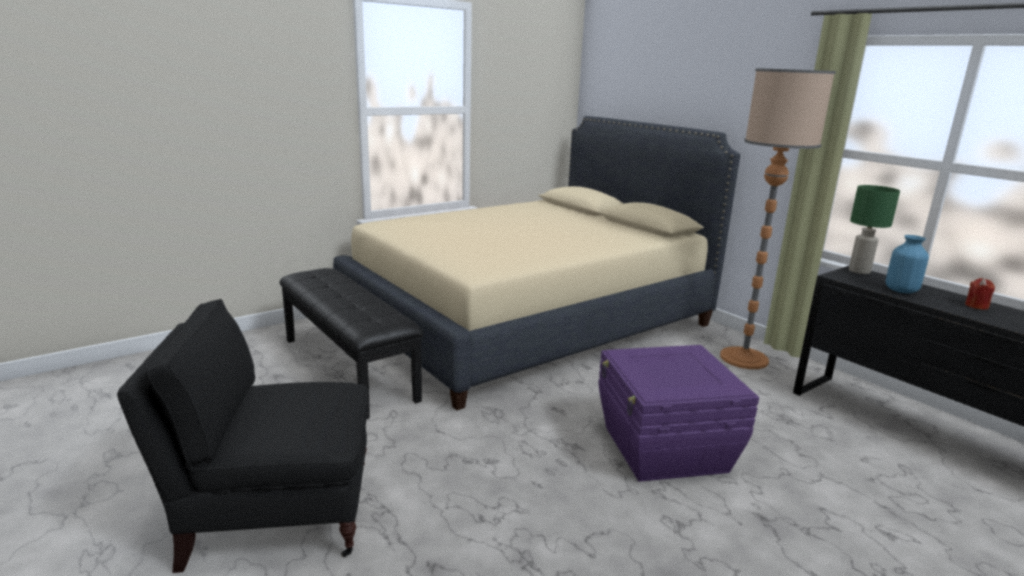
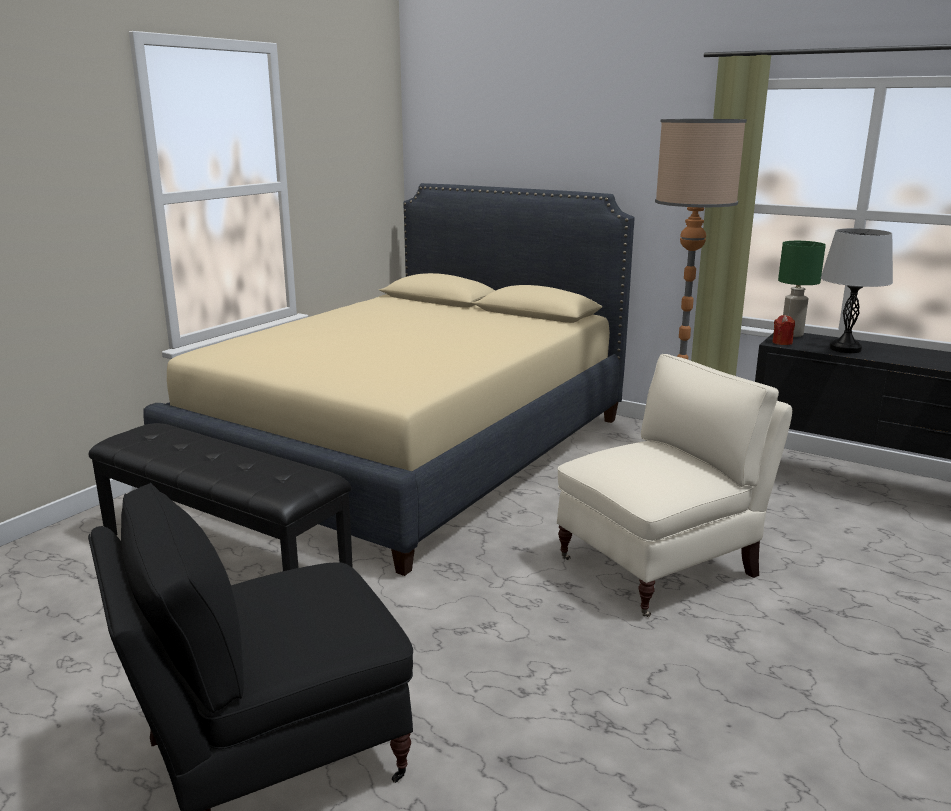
camera: 20 degrees left, 0 degrees up
(664, 449) = (661, 566): purple storage box -> beige armchair
(901, 291) = (845, 349): blue vase -> grey table lamp
(976, 306) = (917, 354): red candle -> red candle (782, 342)

